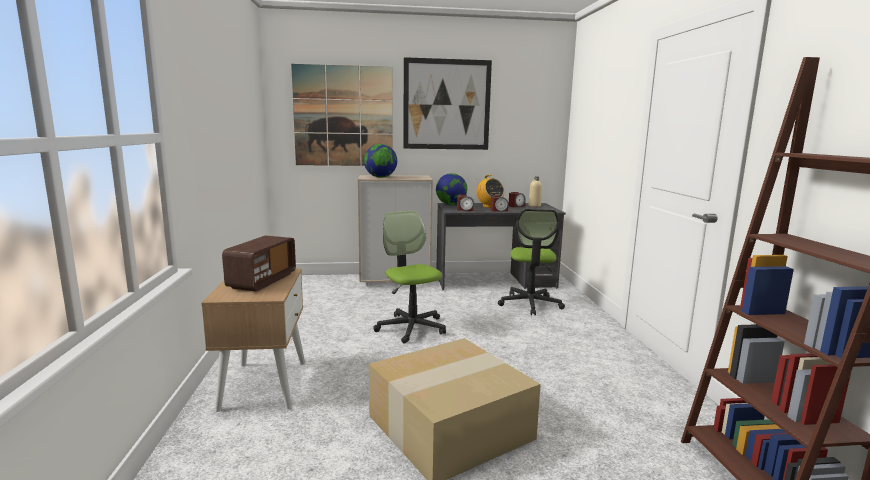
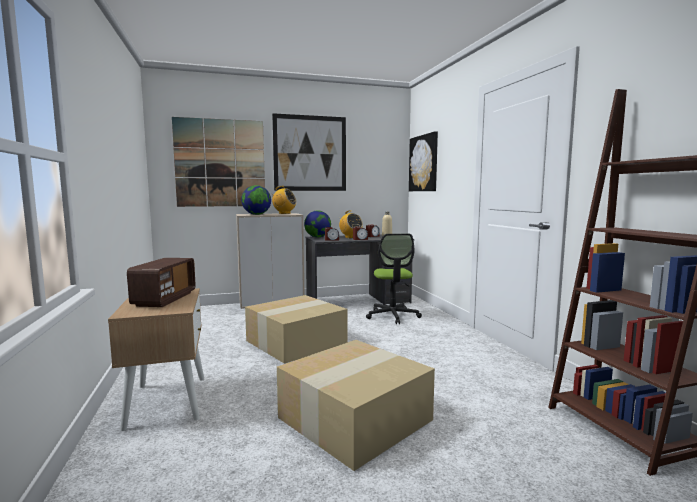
camera: 10 degrees left, 5 degrees down
(411, 328) = (296, 341): office chair -> cardboard box
(413, 176) = (284, 213): none -> radio
(585, 119) = (424, 163): none -> picture

